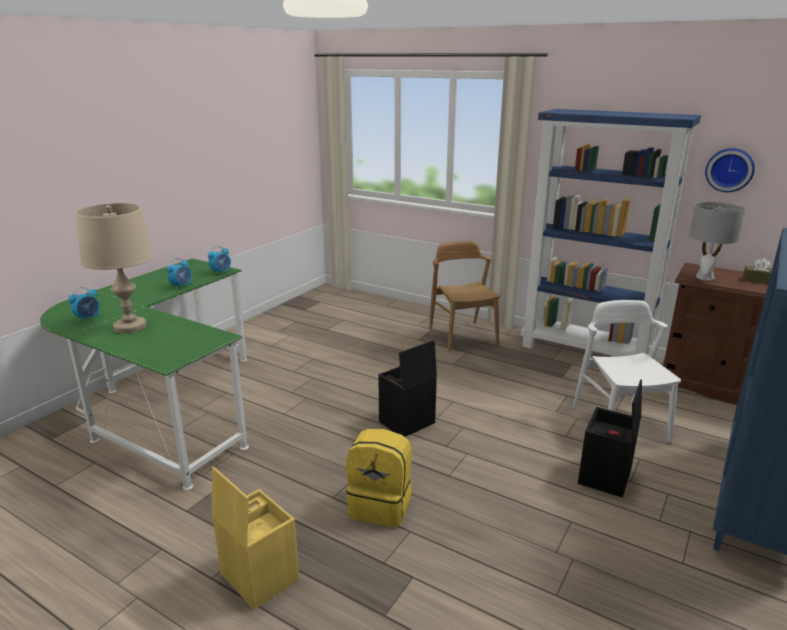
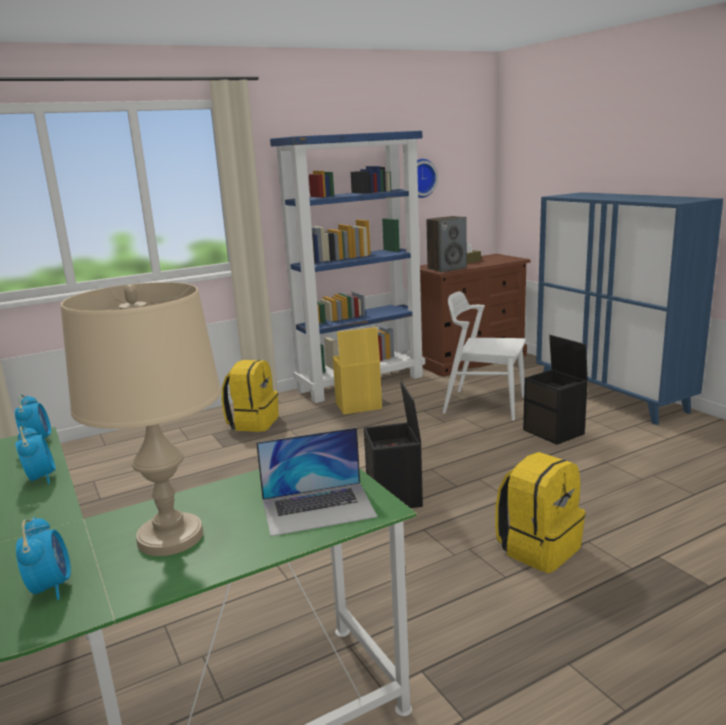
camera: 60 degrees left, 5 degrees down
(164, 349) = (318, 508): none -> laptop
(258, 576) = (632, 666): yellow storage box -> yellow storage box (357, 406)
(462, 336) = (253, 423): brown chair -> yellow backpack
(704, 277) = (447, 268): grey table lamp -> speaker

